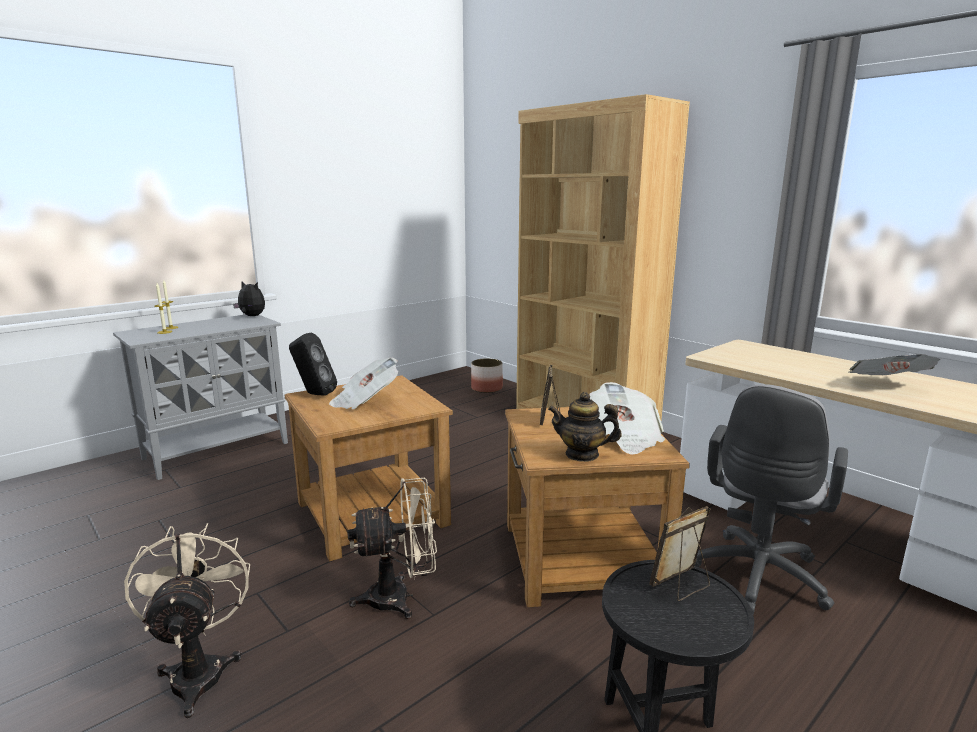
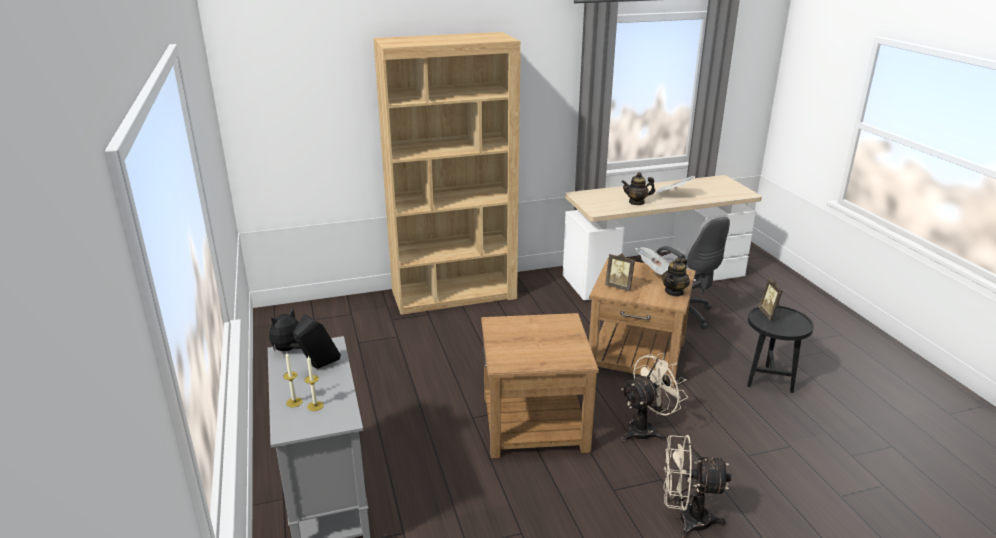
camera: 65 degrees left, 10 degrees up
(313, 394) = (502, 360): black speaker -> black speaker (318, 367)
(365, 401) = (537, 341): newspaper -> none
(400, 597) = (646, 429): beige fan -> beige fan turned 45 degrees clockwise
(487, 388) = (334, 314): planter -> none
(795, 370) = (636, 202): none -> teapot

